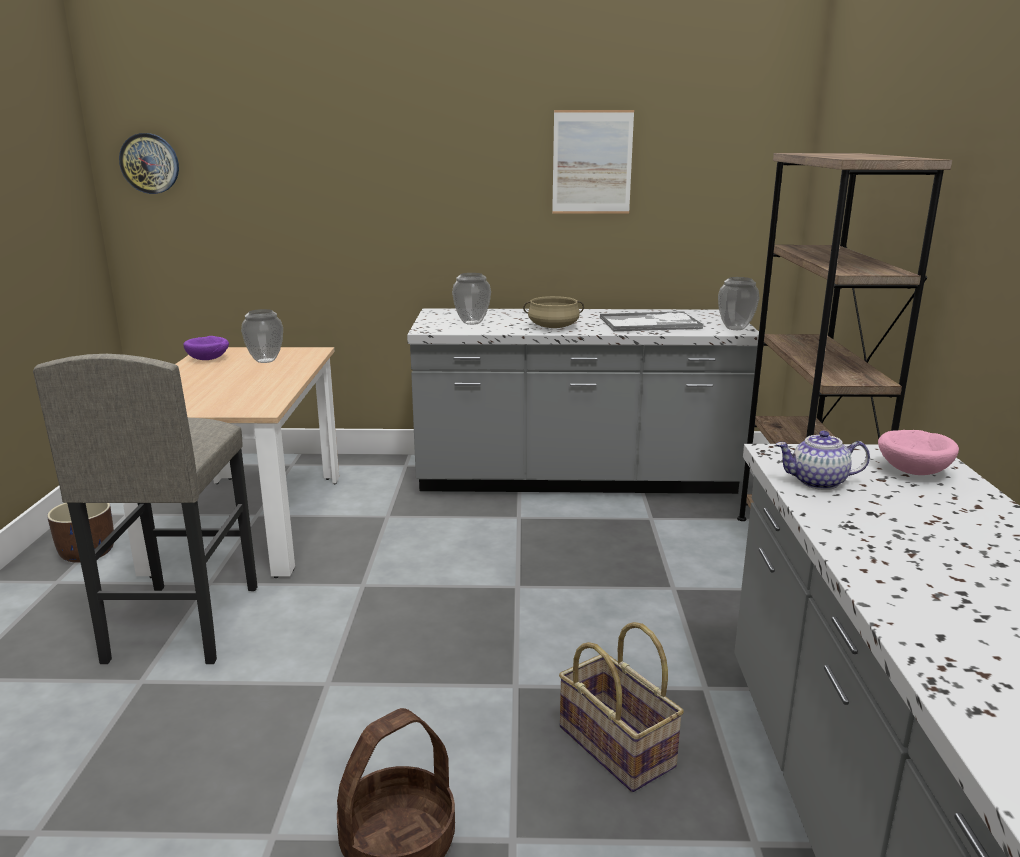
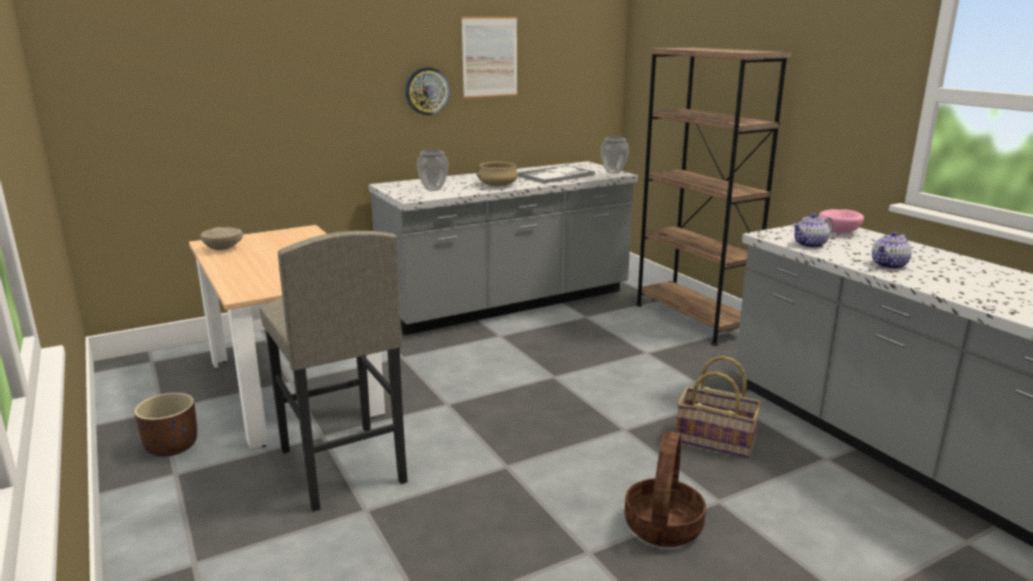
camera: 30 degrees left, 0 degrees up
(150, 163) = (99, 68): wall clock -> wall clock (427, 91)
(209, 359) = (224, 249): purple bowl -> beige bowl
(265, 361) = (280, 242): vase -> none
(892, 549) = (889, 265): none -> teapot

